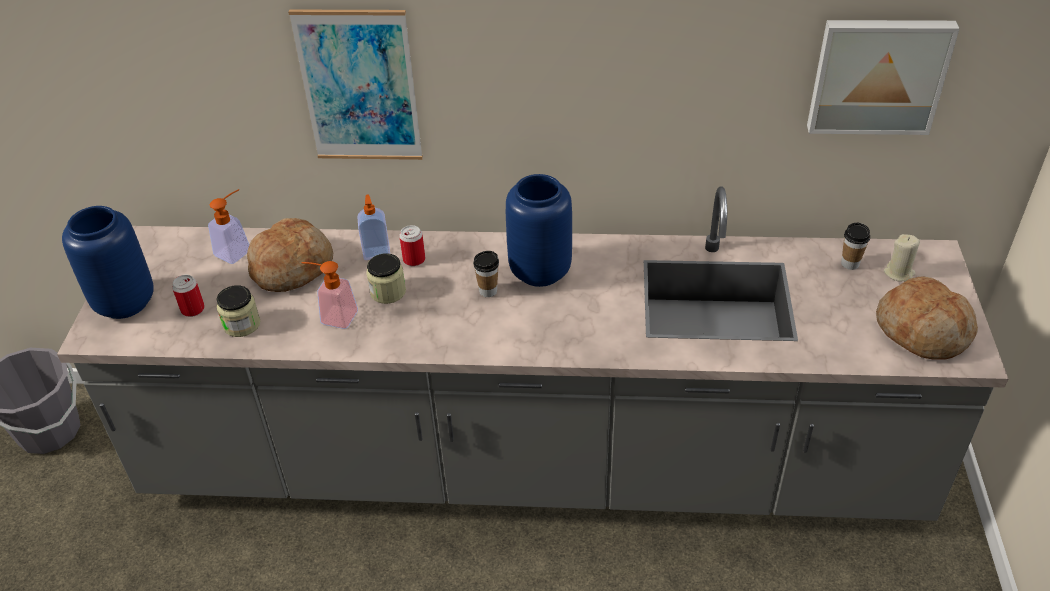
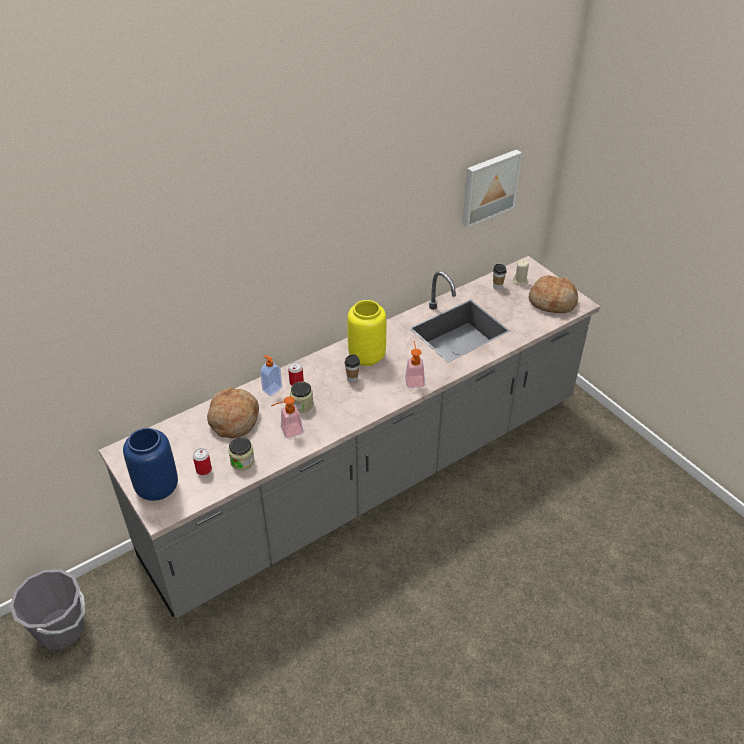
camera: 40 degrees left, 0 degrees up
(237, 249) = (189, 427): soap dispenser -> soap dispenser (414, 379)
(359, 87) = (245, 293): picture -> none
(539, 272) = (366, 357): blue vase -> yellow vase

